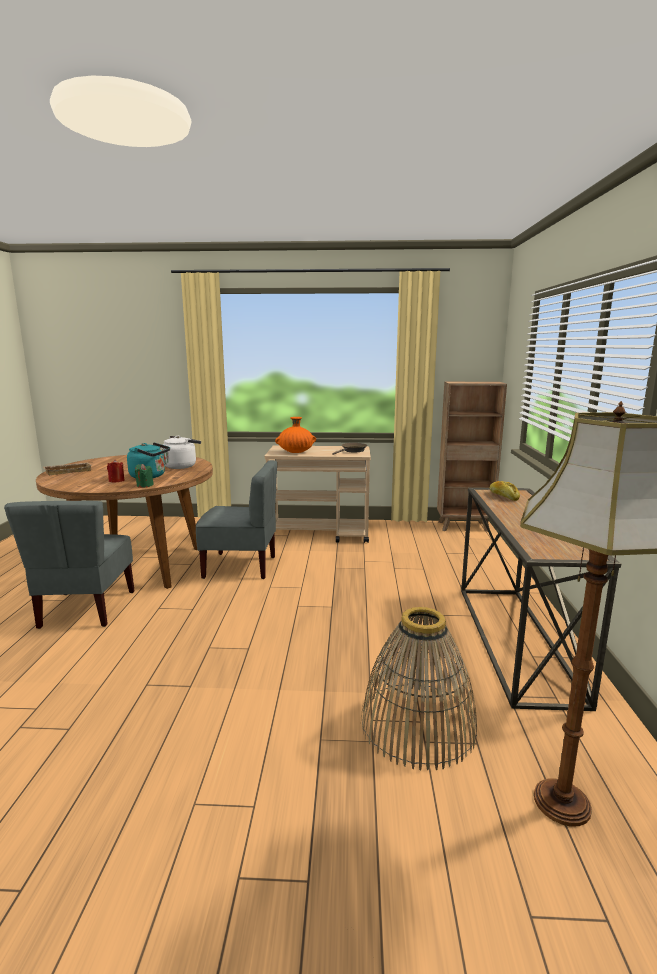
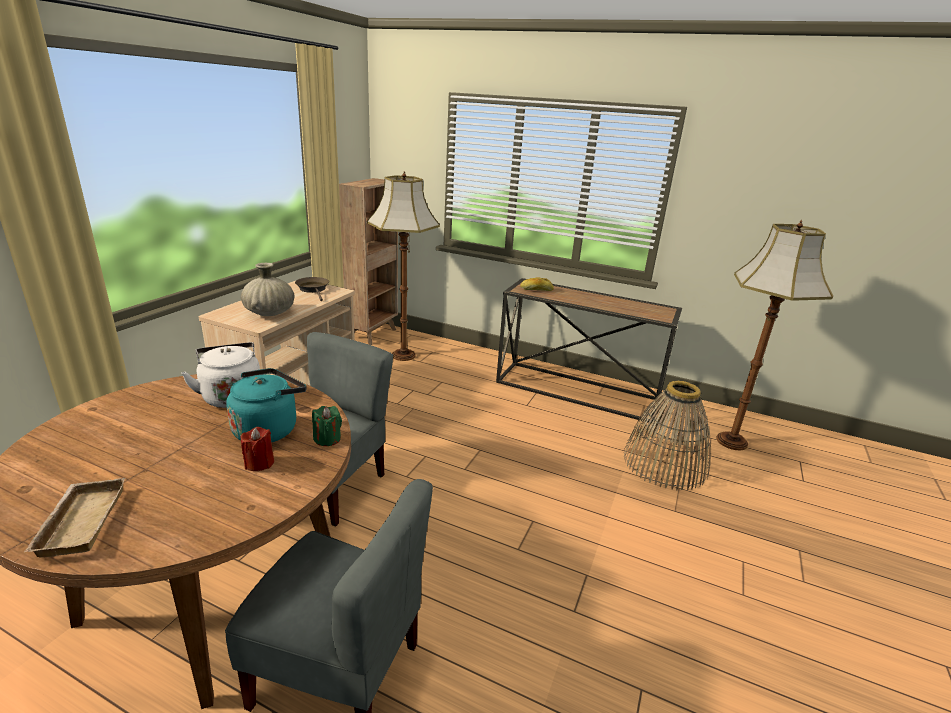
camera: 70 degrees left, 10 degrees up
(296, 452) = (269, 313): orange vase -> beige vase
(445, 545) = (402, 355): none -> floor lamp

